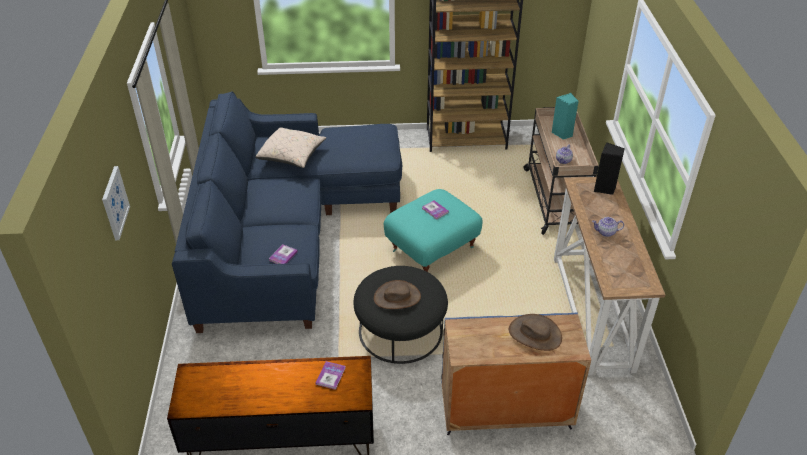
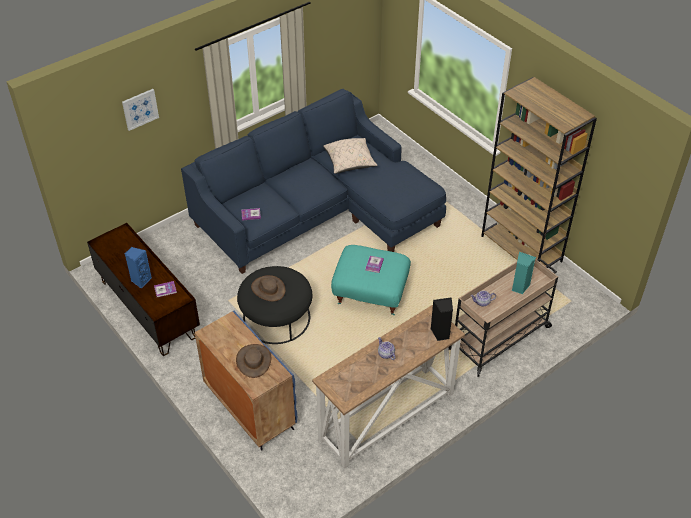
camera: 55 degrees right, 5 degrees up
(292, 392) = (140, 280): none -> blue speaker

